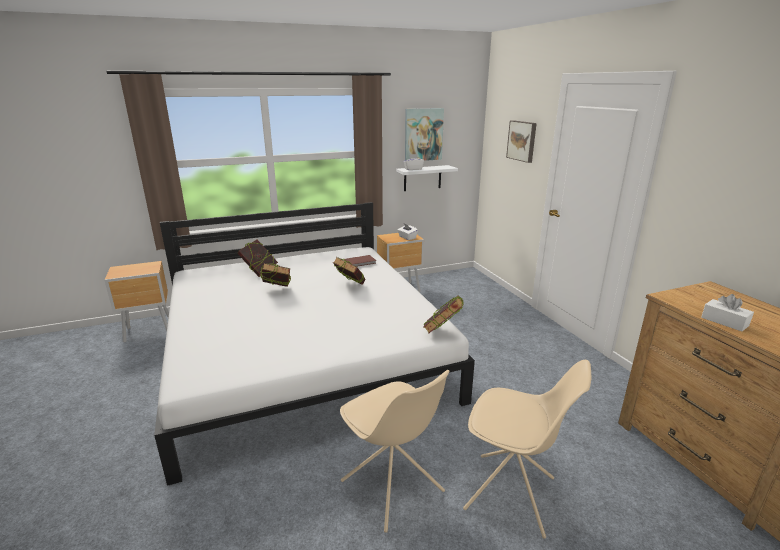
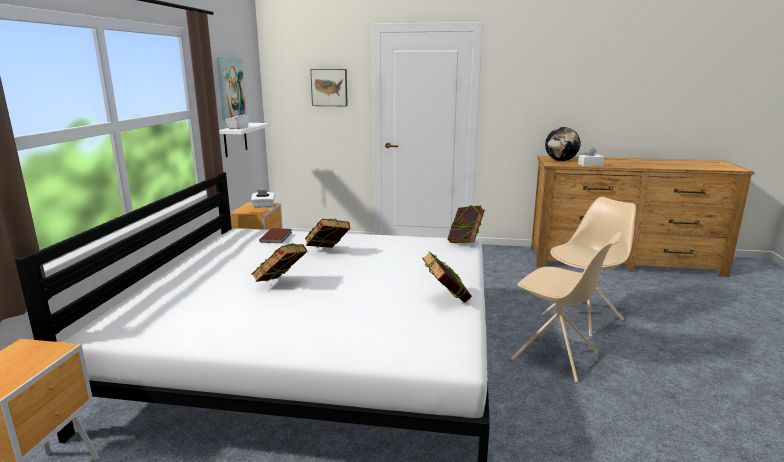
camera: 60 degrees left, 5 degrees down
(259, 272) = (201, 286): book -> book (446, 300)
(393, 487) = (556, 357): beige chair -> beige chair turned 45 degrees clockwise
(707, 298) = (560, 160): none -> globe

